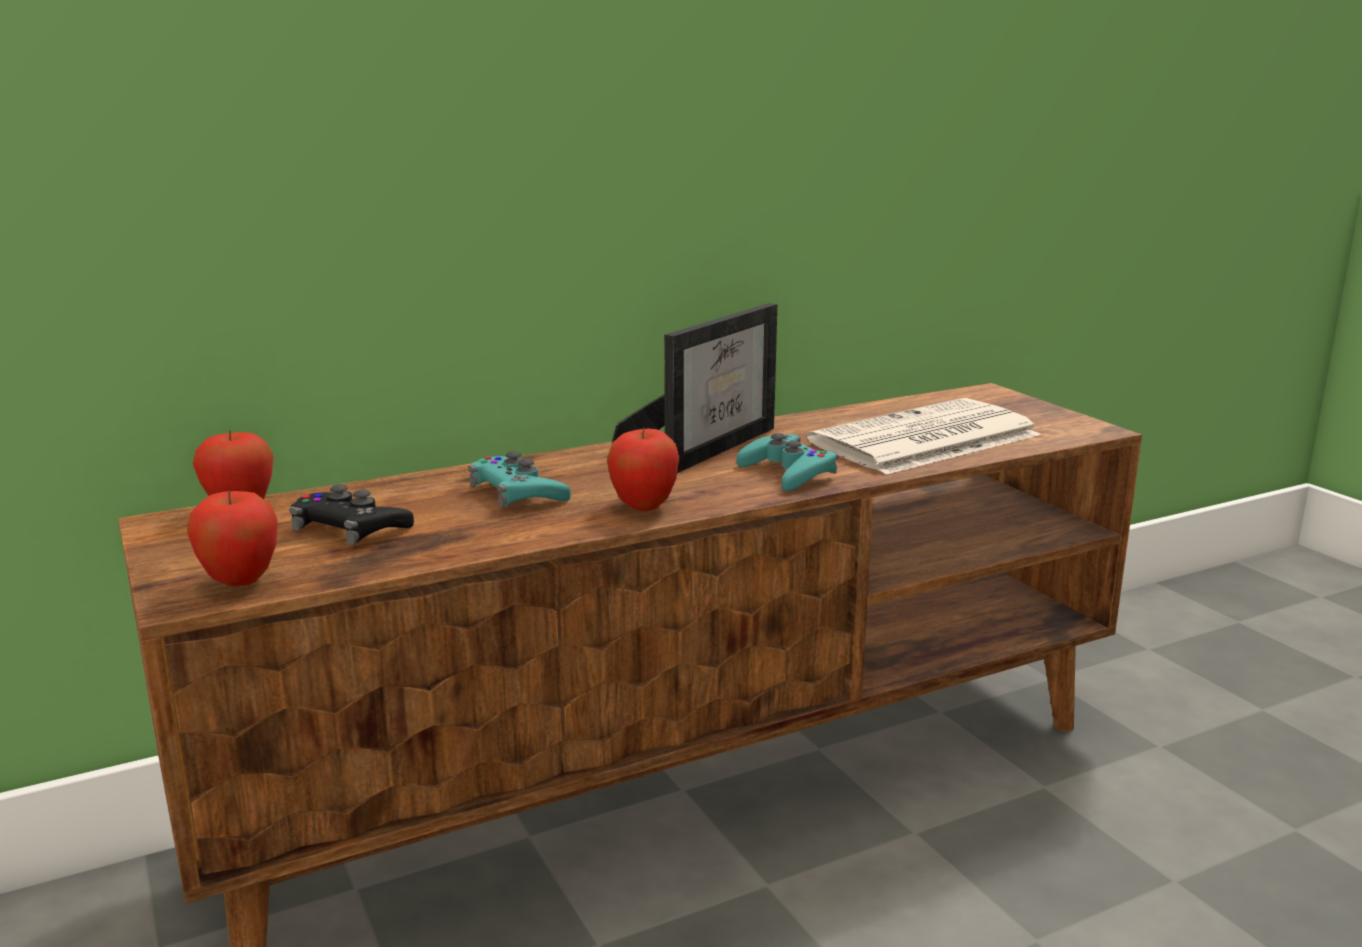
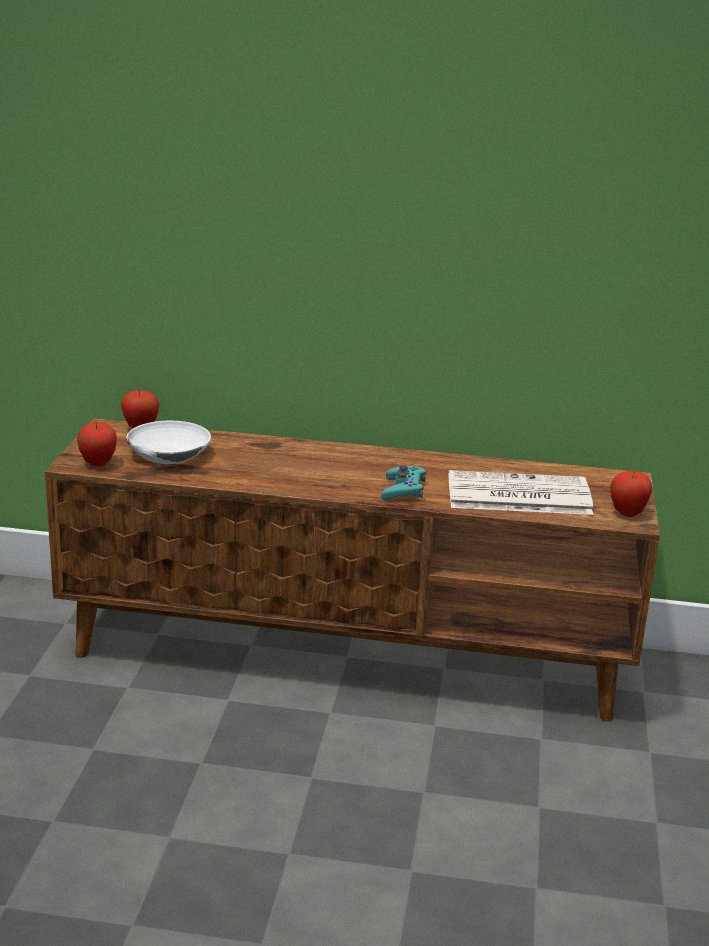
camera: 35 degrees right, 5 degrees up
(350, 529) = (168, 453): black game controller -> white bowl
(517, 493) = (260, 459): turquoise game controller -> none
(643, 507) = (302, 484): apple -> apple (627, 514)
(709, 445) = (395, 461): picture frame -> none

